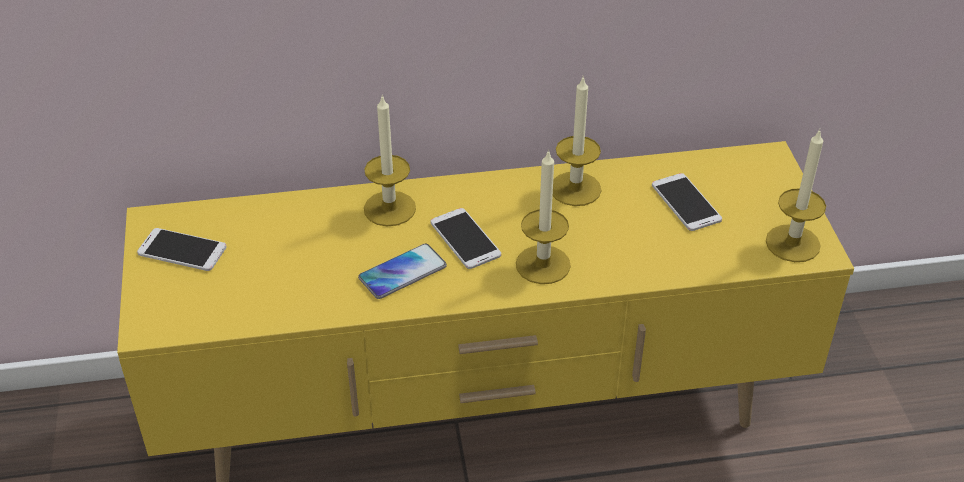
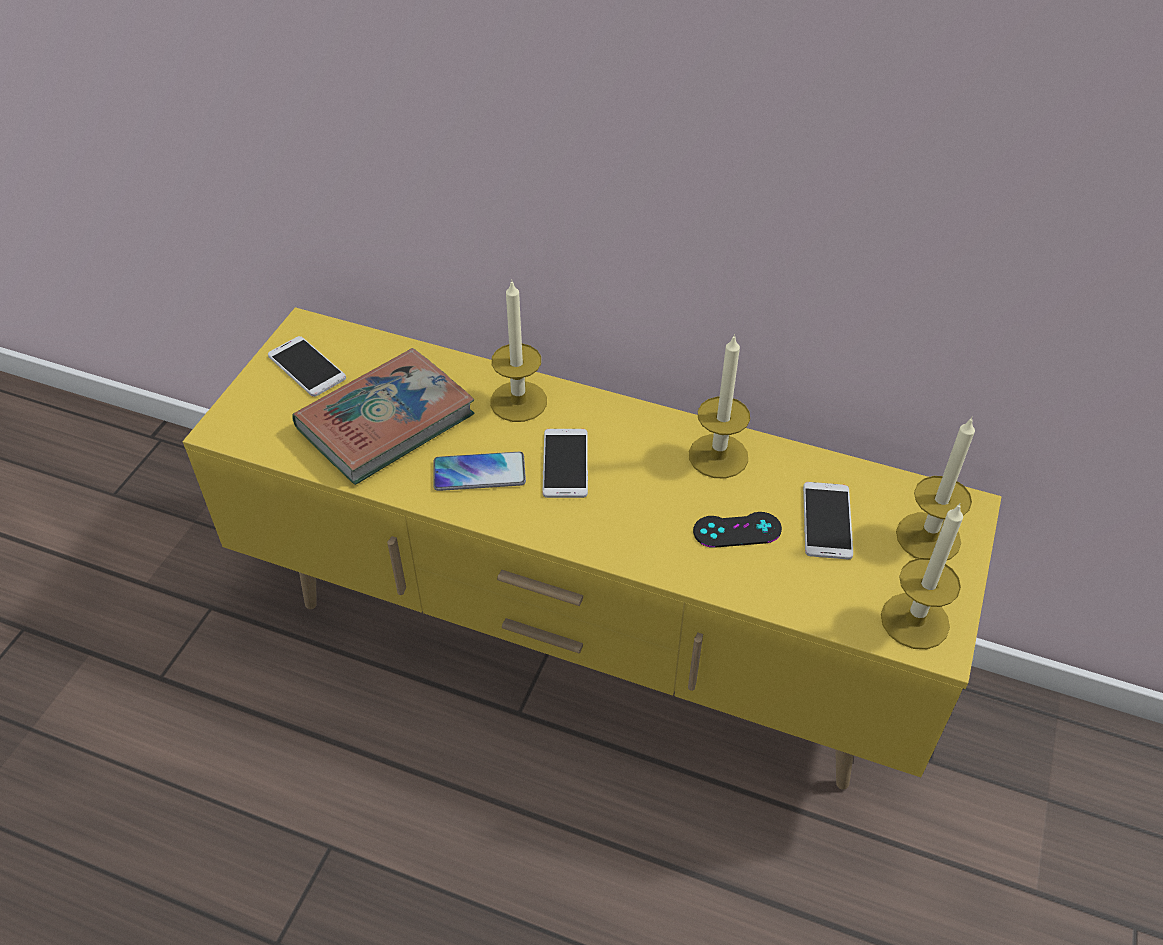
camera: 30 degrees right, 5 degrees up
(291, 266) = (386, 422): none -> book
(543, 264) = (620, 524): candle -> candle (928, 537)
(629, 234) = (737, 530): none -> black game controller

